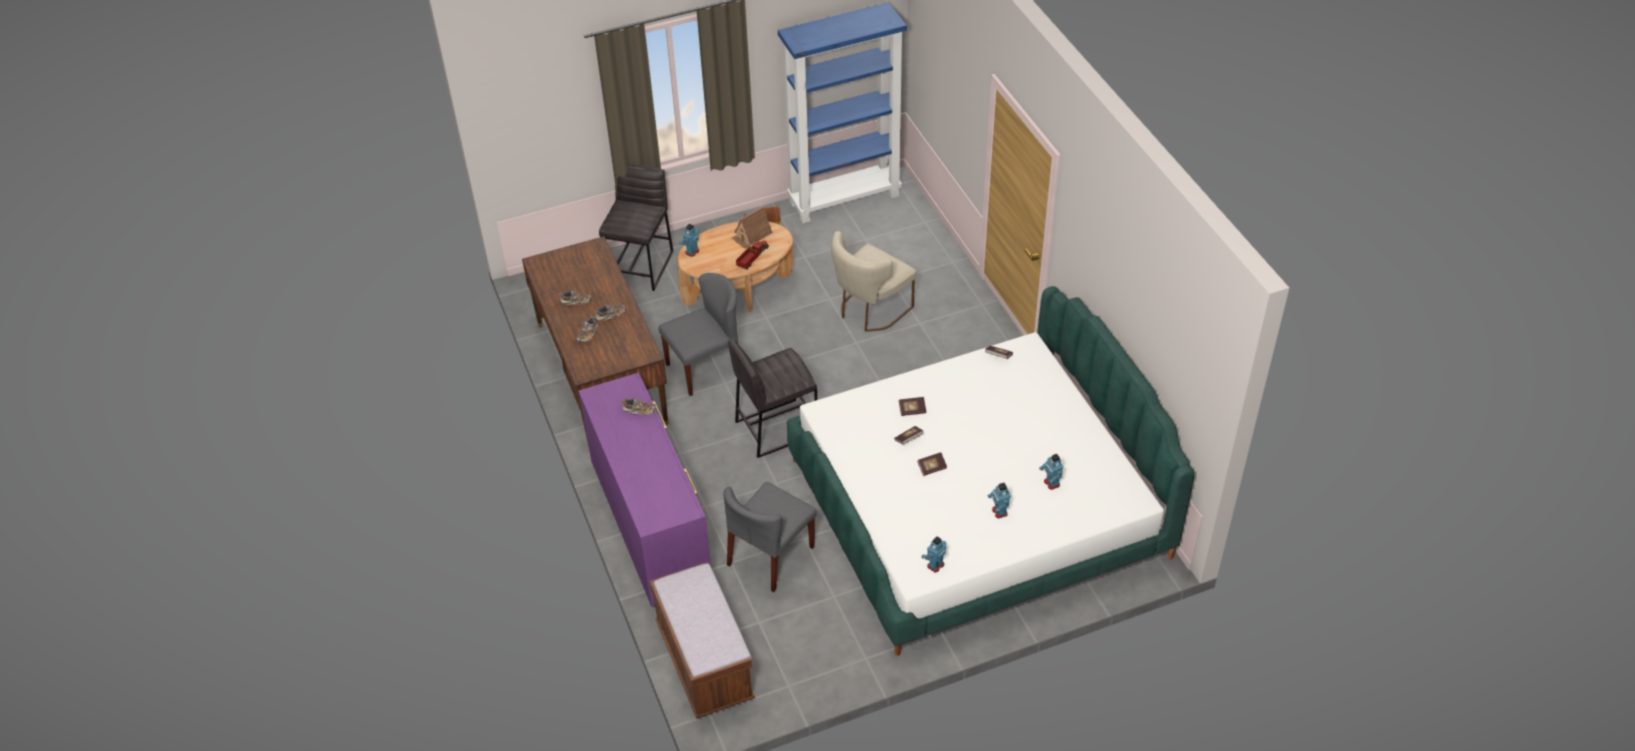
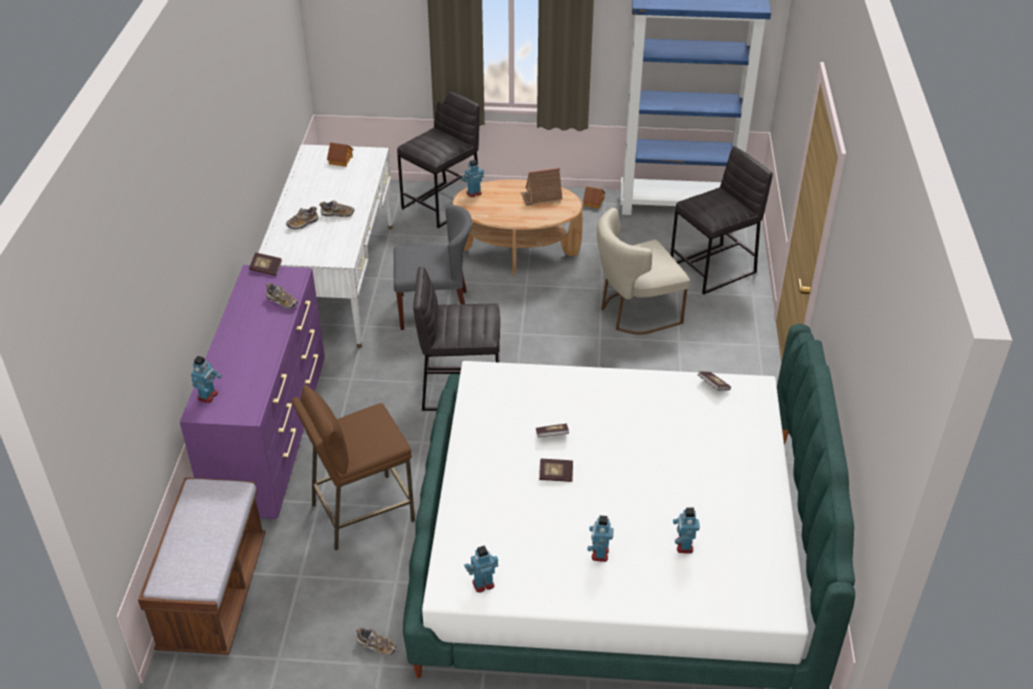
camera: 25 degrees right, 5 degrees down
(571, 262) = (341, 160): none -> toy house
(576, 301) = (317, 193): shoe -> shoe (376, 646)
(601, 373) = (335, 282): brown desk -> white desk
(645, 509) = (208, 396): none -> toy robot
(752, 258) = (527, 216): toy truck -> none
(770, 556) = (362, 512): grey chair -> brown stool
(908, 249) = (713, 269): none -> grey stool
(912, 410) = (577, 407): book -> book (266, 269)

